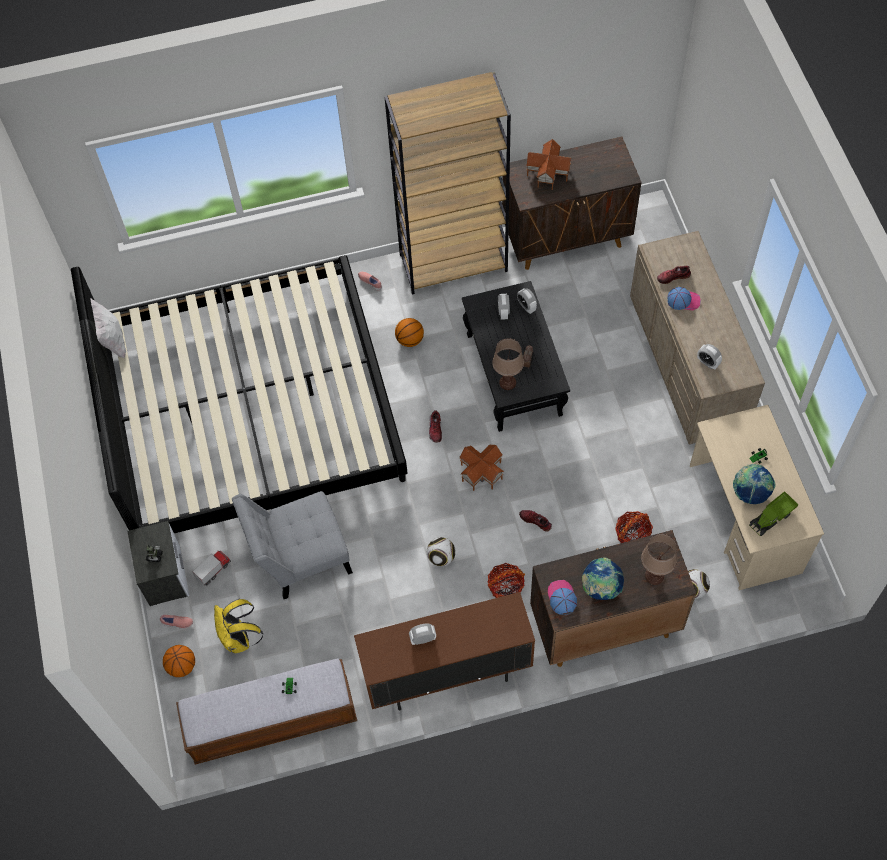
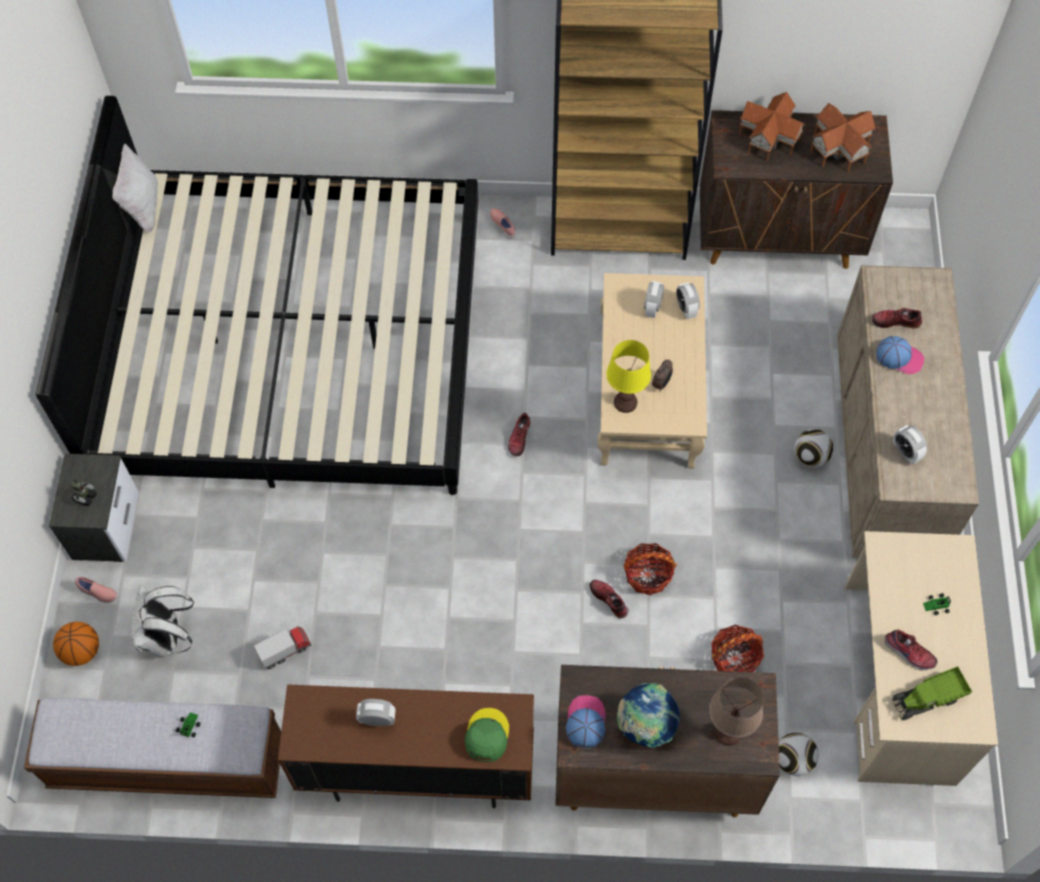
camera: 15 degrees right, 0 degrees up
(213, 570) = (169, 538): toy truck -> toy truck (285, 651)
(239, 639) = (167, 638): yellow backpack -> white backpack
(300, 558) = (284, 555): grey chair -> none
(410, 340) = (527, 313): basketball -> none
(441, 557) = (466, 610): football -> football (810, 457)
(481, 473) = (559, 513): toy house -> toy house (839, 149)
(498, 627) = (486, 736): none -> green cap
(505, 587) = (538, 676): basket -> basket (647, 575)
(507, 383) = (625, 403): brown table lamp -> yellow table lamp
(514, 375) = (647, 397): black coffee table -> beige coffee table
(750, 493) = (908, 653): globe -> shoe

